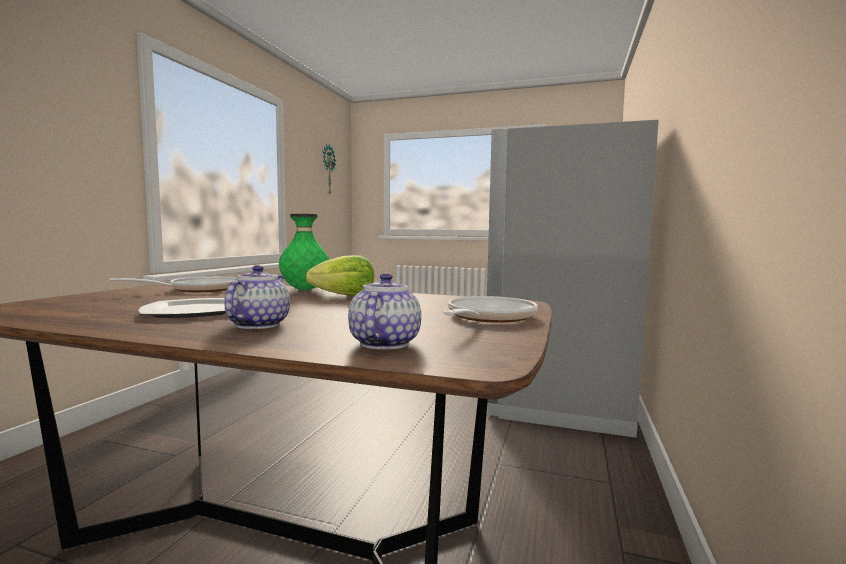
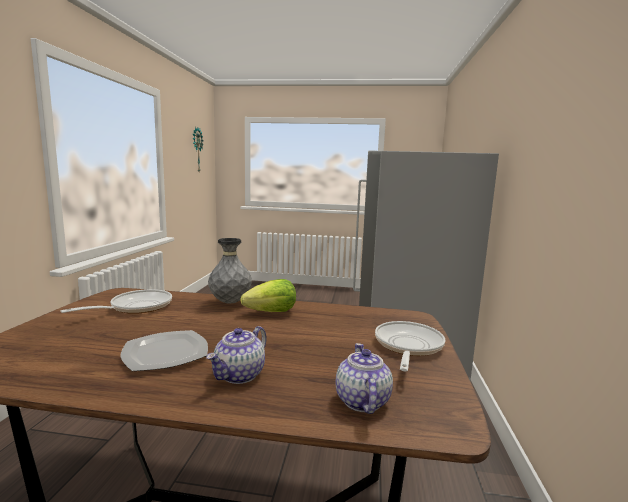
camera: 10 degrees left, 5 degrees up
(258, 324) = (239, 375): teapot -> teapot turned 150 degrees counterclockwise
(305, 290) = (230, 302): green vase -> grey vase

